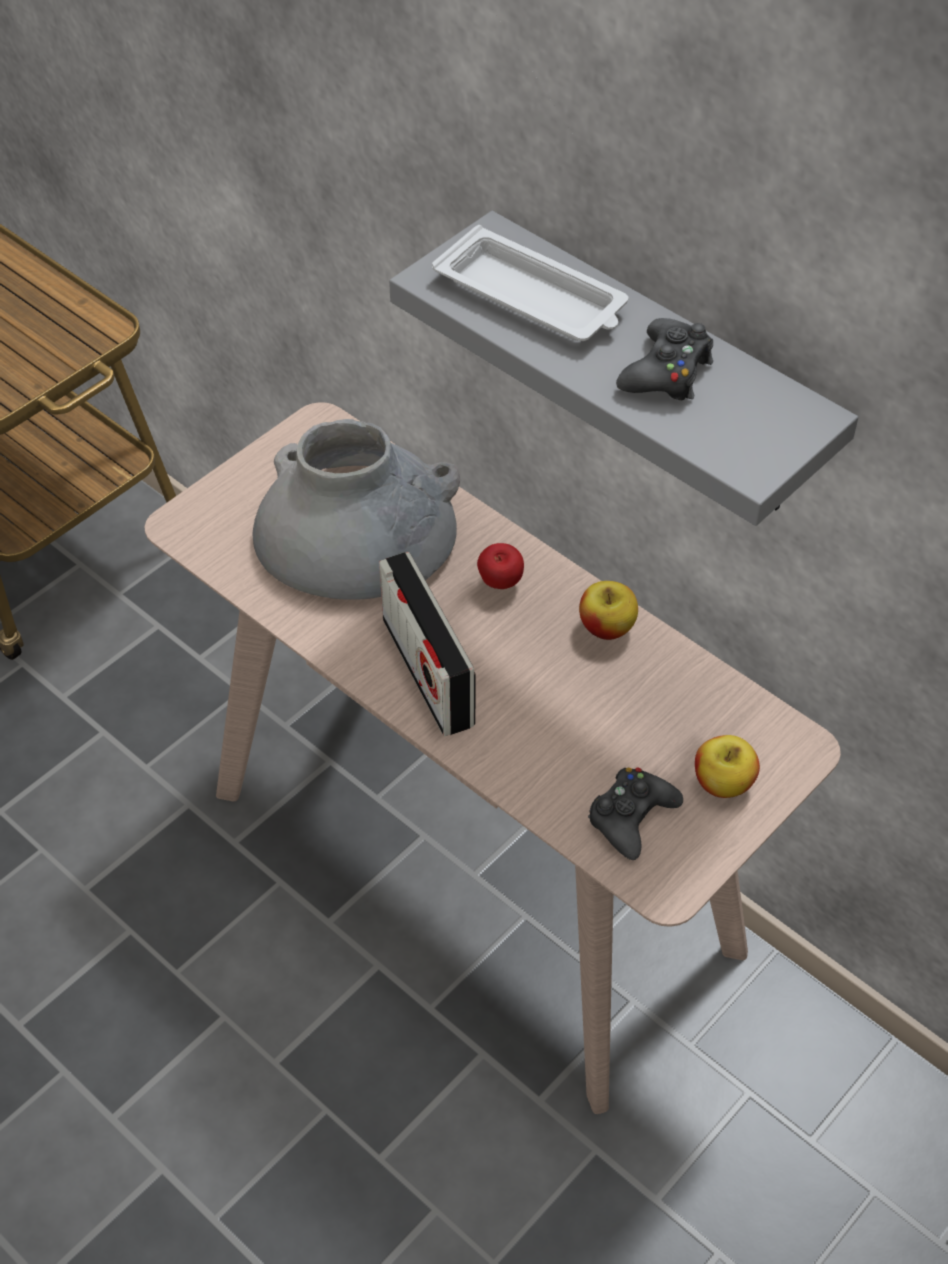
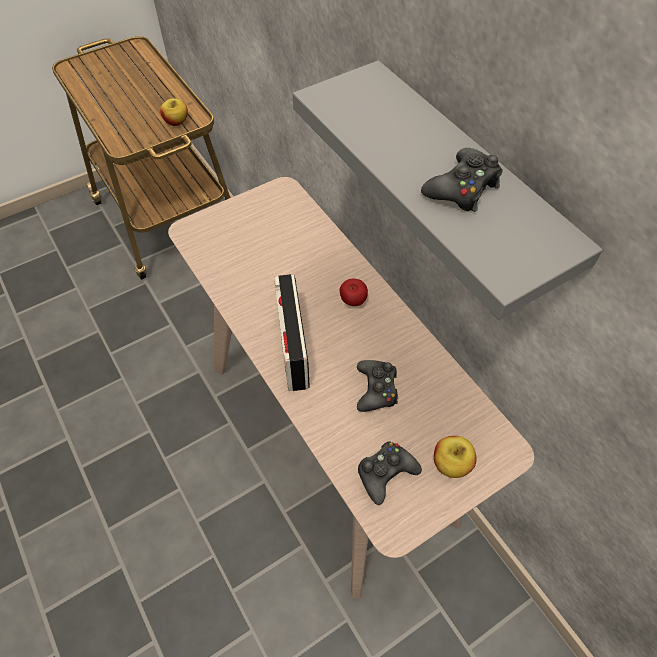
camera: 15 degrees right, 5 degrees up
(355, 531) = (281, 253): grey vase -> none
(532, 298) = (384, 120): white tray -> none
(580, 704) = (376, 389): none -> black game controller
(607, 627) = (408, 343): apple -> apple (176, 121)

